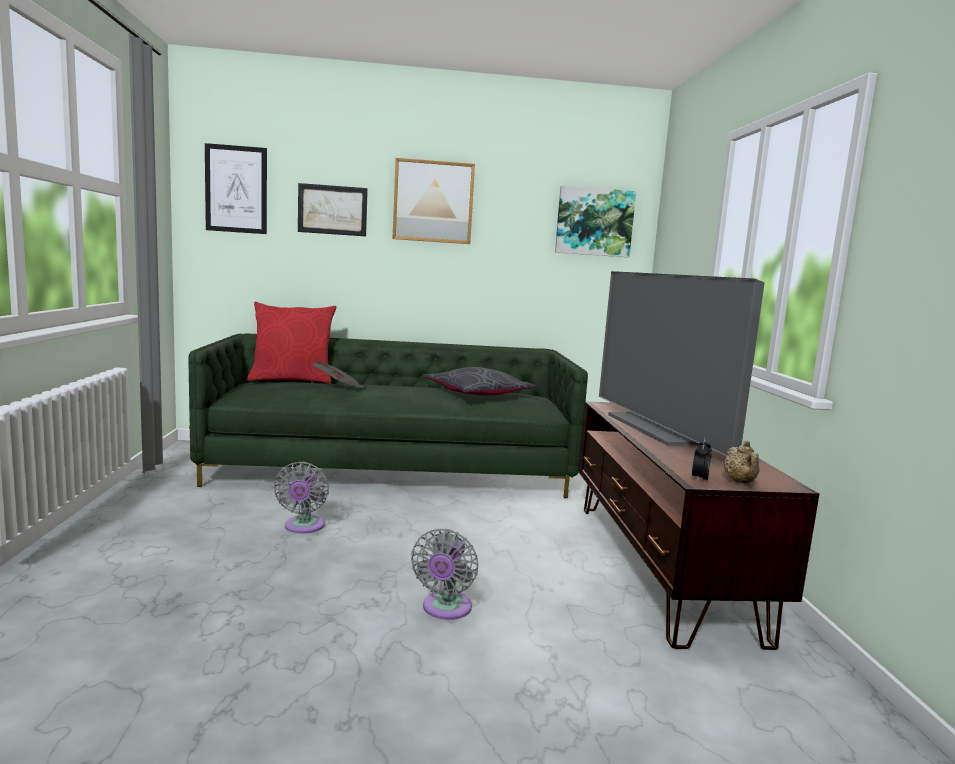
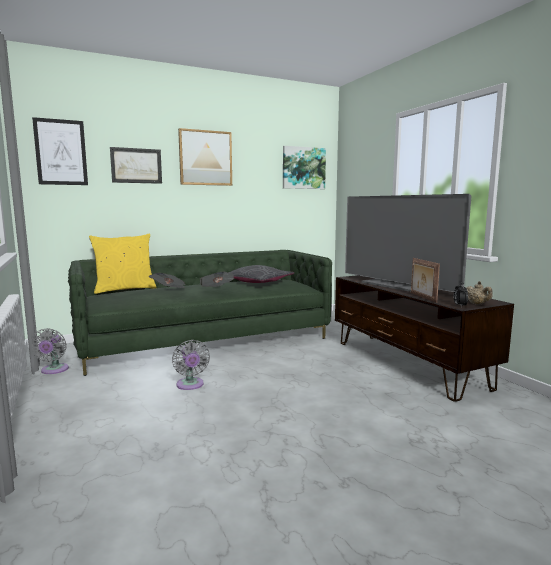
camera: 20 degrees left, 0 degrees up
(292, 380) = (125, 289): red pillow -> yellow pillow
(401, 396) = (216, 289): none -> newspaper
(445, 609) = (327, 411): grey fan -> grey fan (53, 370)
(661, 454) = (422, 297): none -> picture frame

